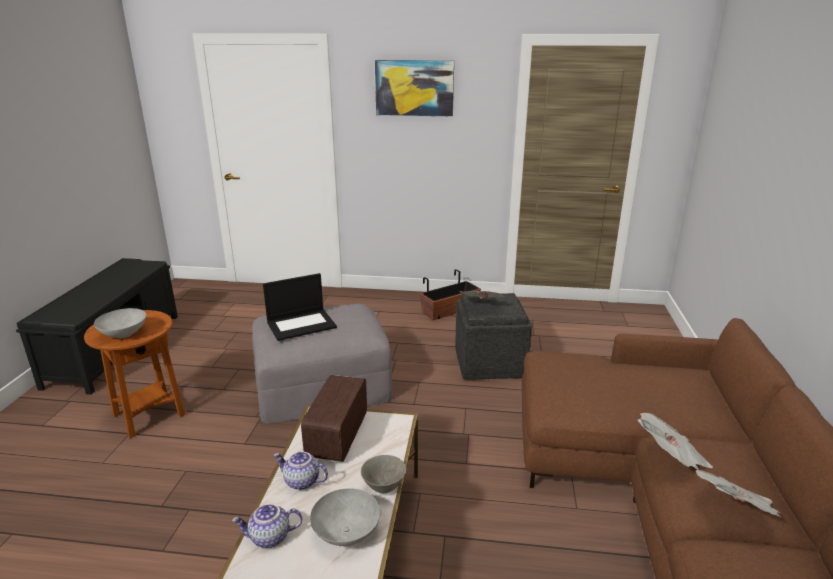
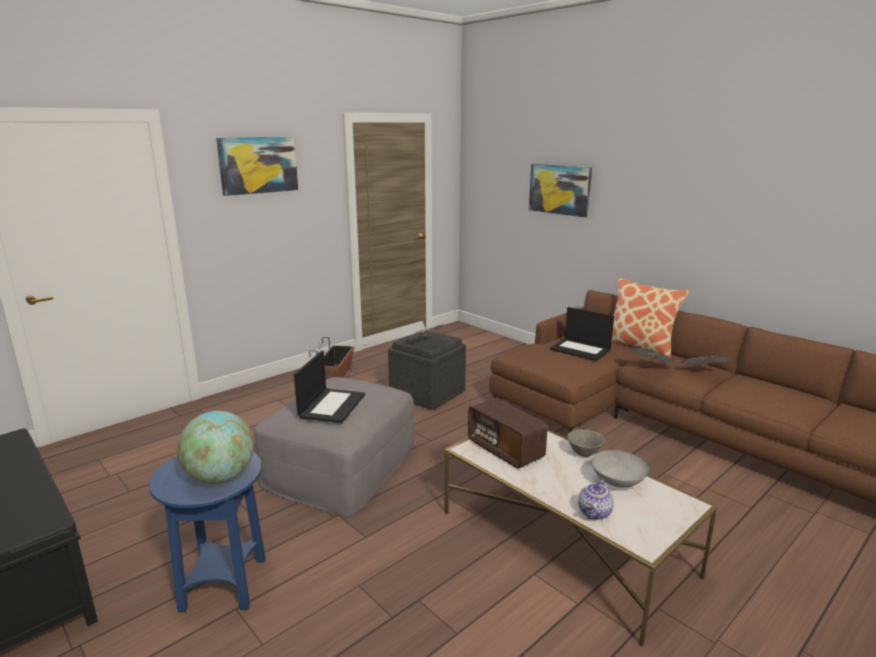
camera: 50 degrees left, 5 degrees down
(125, 334) = (221, 477): grey bowl -> globe
(149, 415) = (223, 584): brown side table -> blue side table
(301, 482) = (544, 482): teapot -> none
(629, 389) = (581, 349): none -> laptop
(734, 426) = (639, 345): none -> pillow
(766, 158) = (559, 189): none -> picture

